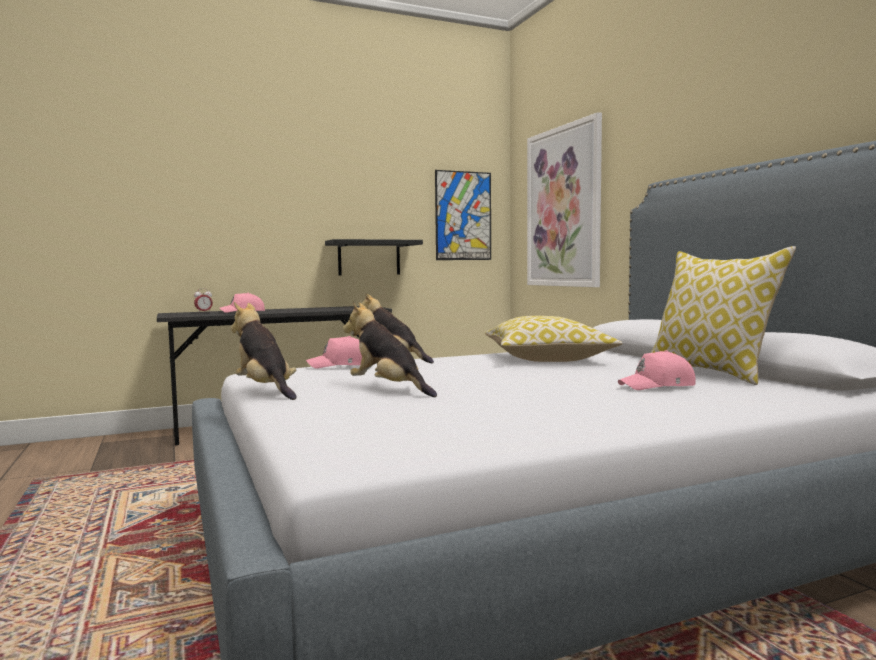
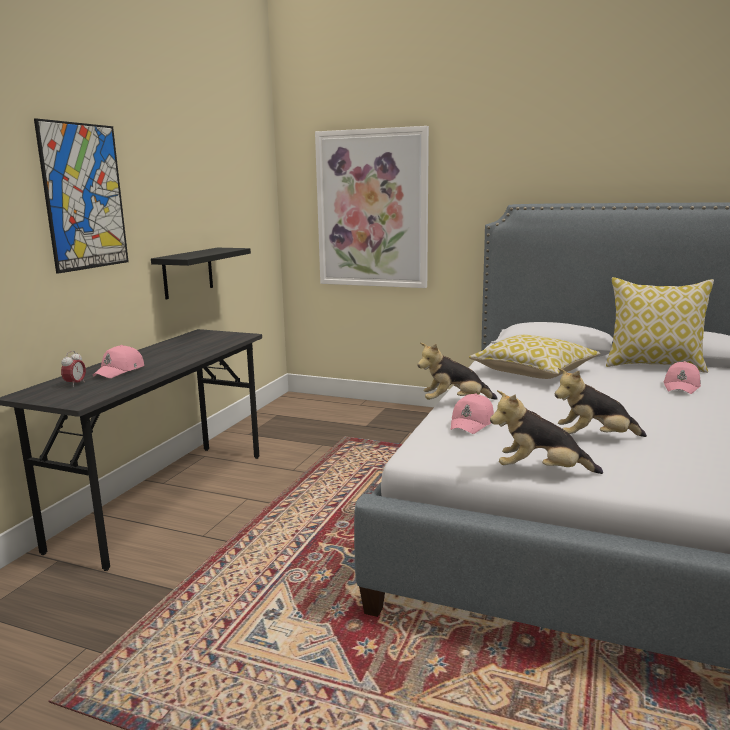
camera: 45 degrees left, 10 degrees up
(463, 216) = (251, 213): picture -> picture (84, 197)

